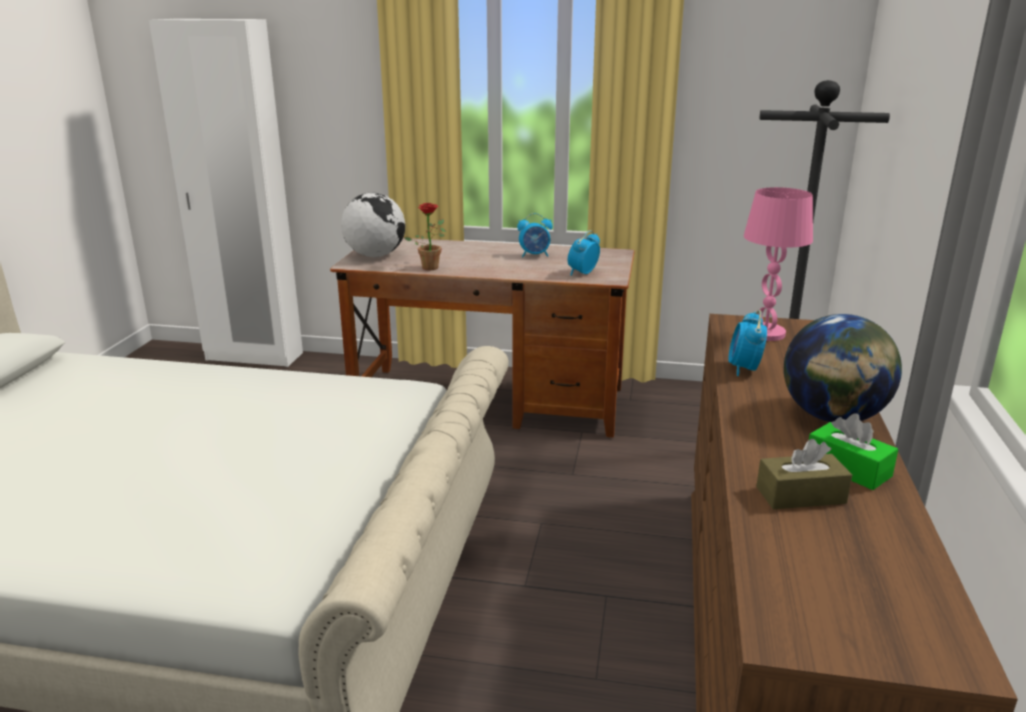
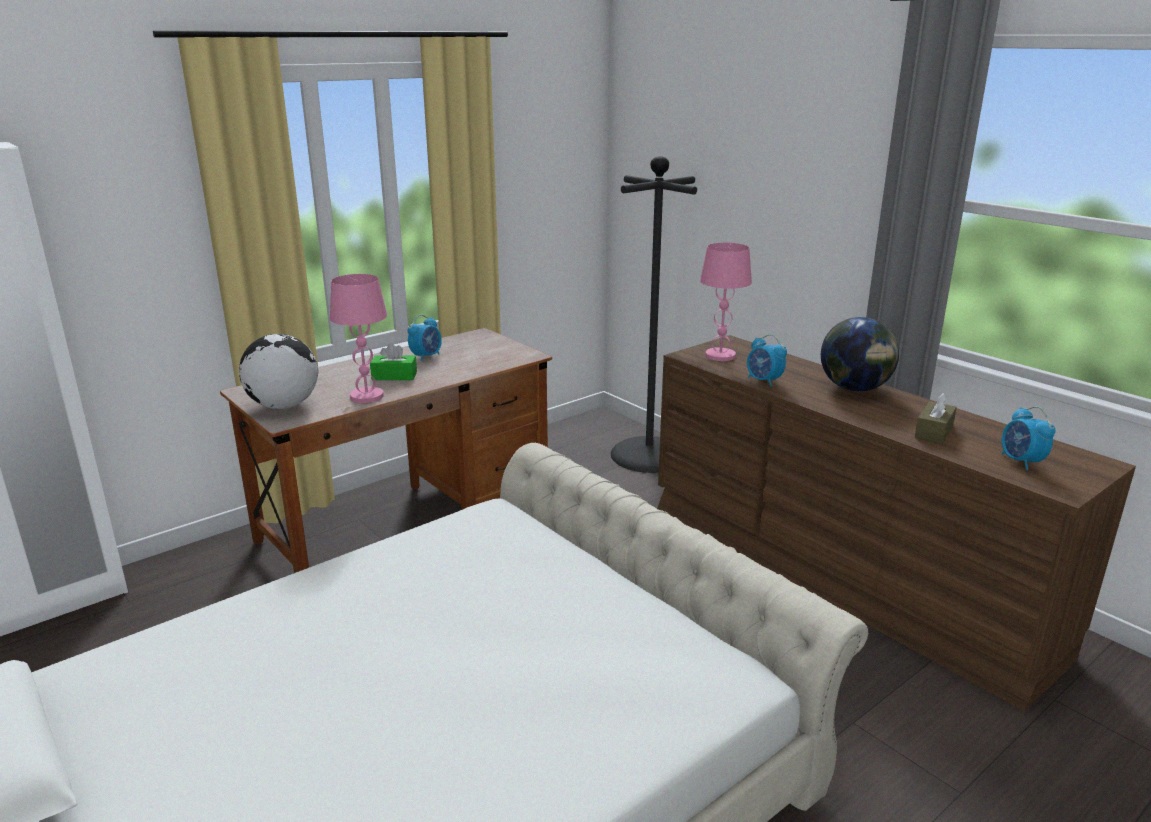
camera: 50 degrees left, 0 degrees up
(431, 266) = (367, 396): potted plant -> pink table lamp
(582, 273) = (500, 358): alarm clock -> alarm clock (1021, 462)
(848, 468) = (916, 410): green tissue box -> green tissue box (394, 376)

